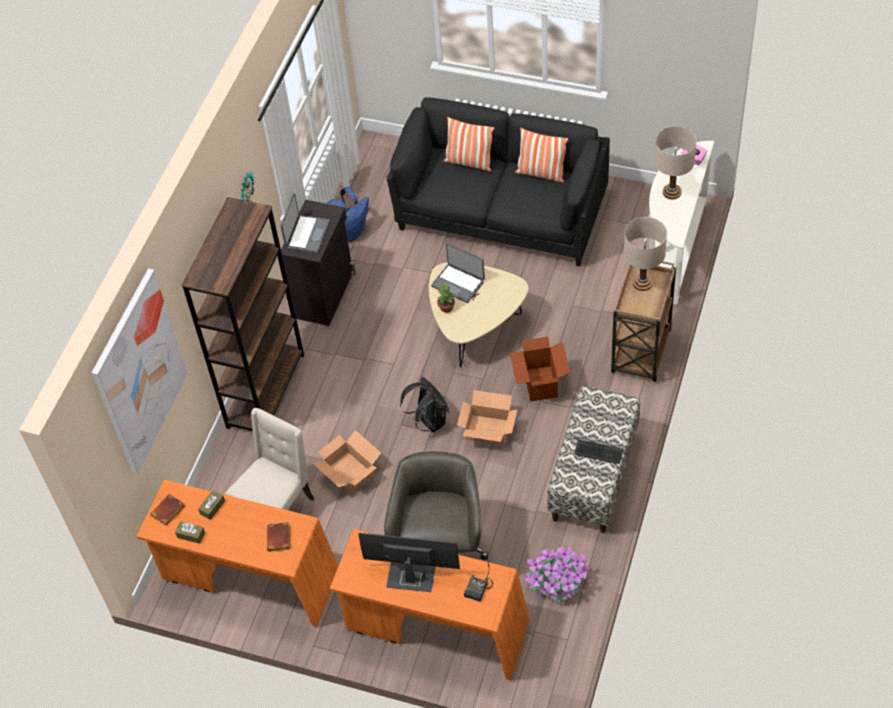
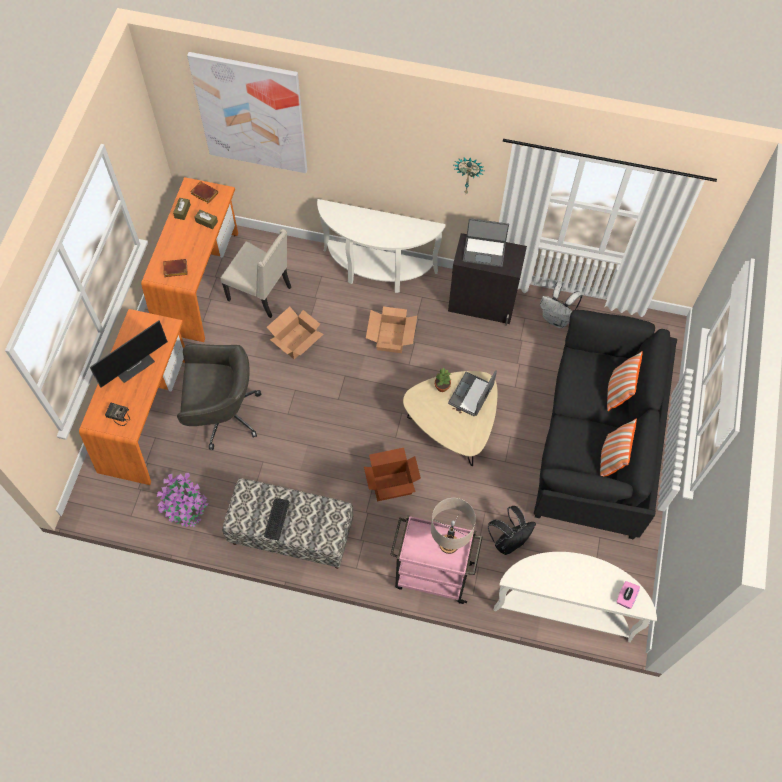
camera: 80 degrees right, 10 degrees up
(266, 390) = (377, 272): brown bookcase -> white console table
(352, 232) = (556, 319): blue backpack -> white backpack
(410, 577) = (133, 364): monitor -> monitor turned 45 degrees clockwise
(429, 421) = (348, 397): black backpack -> black backpack (508, 541)
(487, 429) = (341, 444): cardboard box -> cardboard box (392, 337)
(641, 353) = (431, 575): brown cart -> pink cart
(672, 192) = (574, 574): beige table lamp -> none

